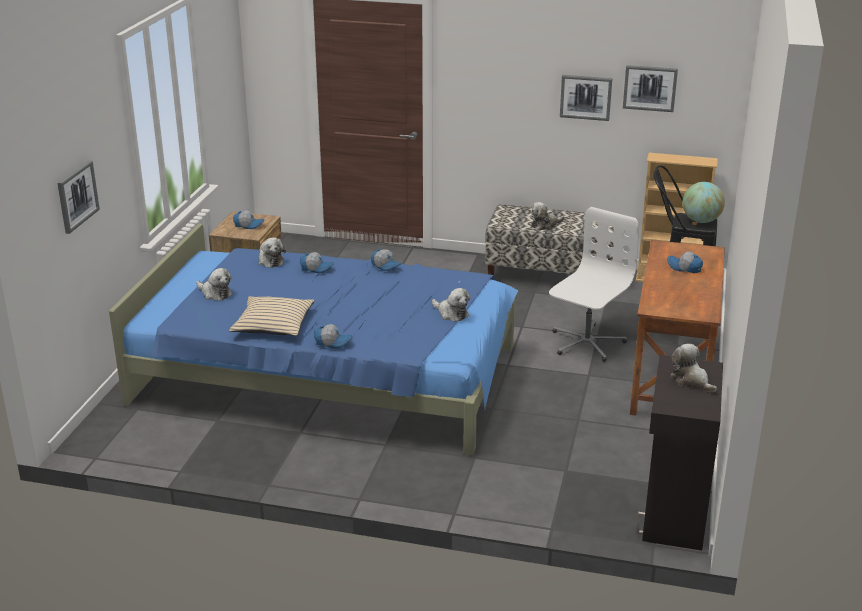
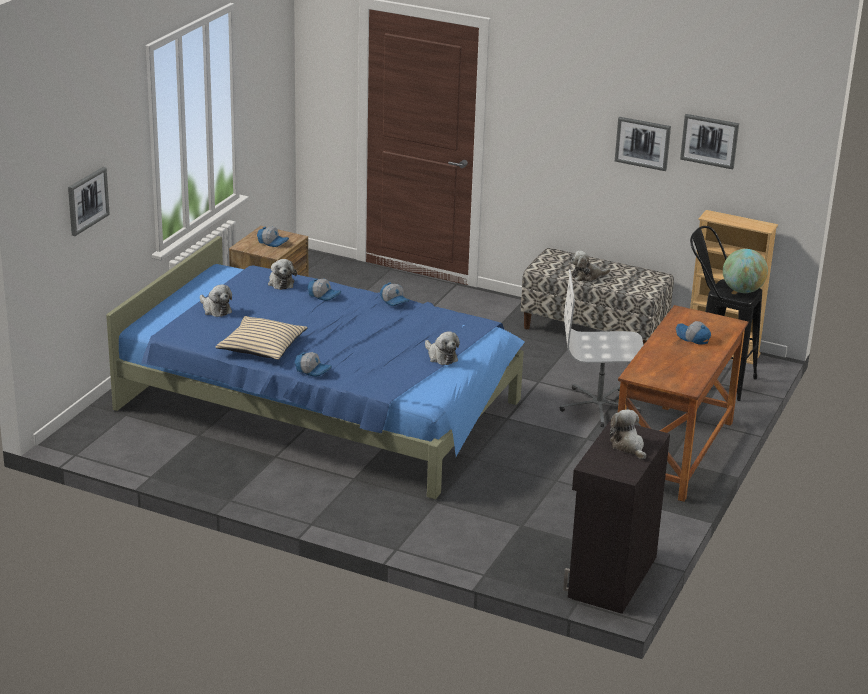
camera: 10 degrees right, 0 degrees up
(586, 343) = (599, 406): white office chair -> white office chair turned 135 degrees counterclockwise

